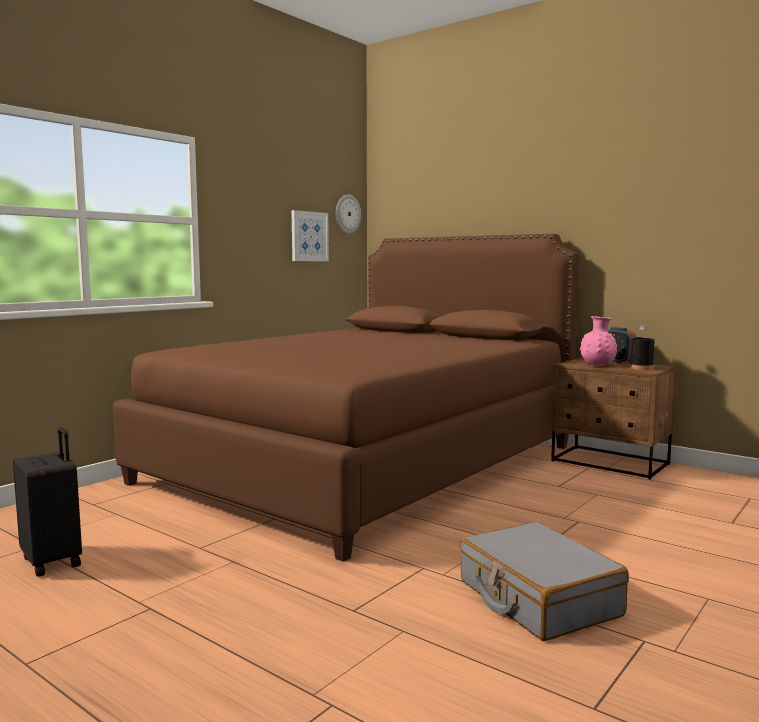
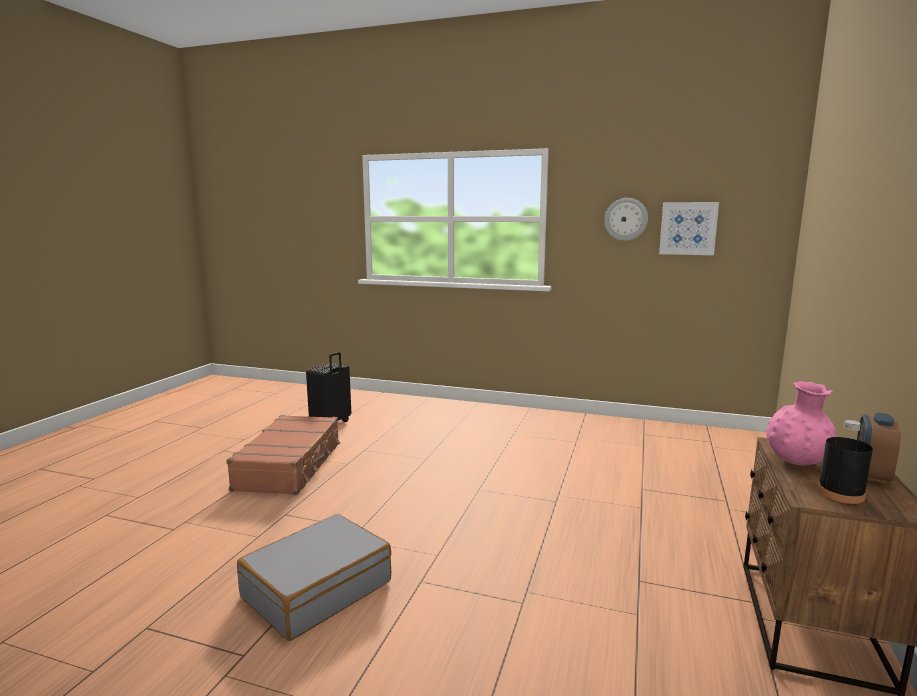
camera: 70 degrees right, 5 degrees up
(190, 600) = (290, 466): none -> brown suitcase
(347, 214) = (760, 200): wall clock -> wall clock (625, 219)
(365, 464) = (586, 464): brown bed -> none

